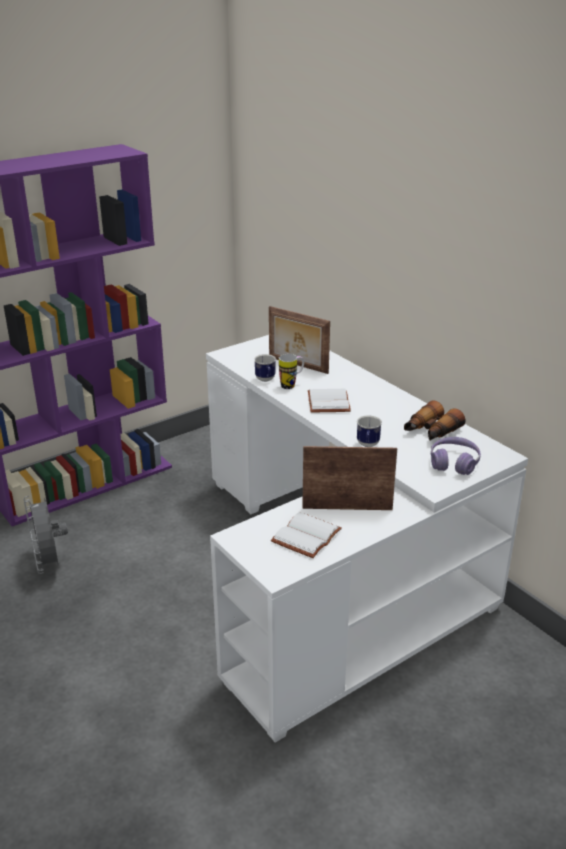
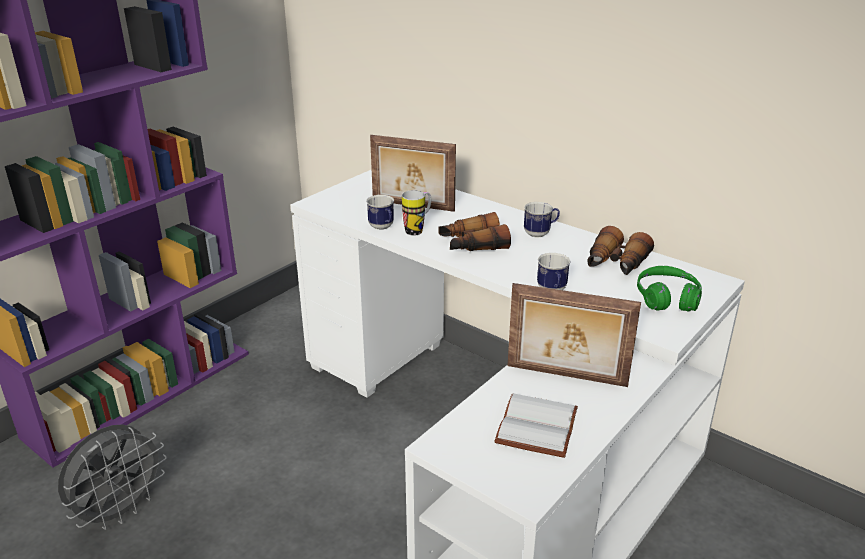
camera: 15 degrees left, 0 degrees up
(49, 563) = (121, 511): grey fan -> grey fan turned 105 degrees counterclockwise
(327, 402) = (472, 245): white book -> binoculars
(347, 507) = (566, 377): picture frame -> picture frame turned 150 degrees counterclockwise
(386, 400) = (540, 233): none -> mug
(454, 463) = (667, 298): purple headphones -> green headphones

